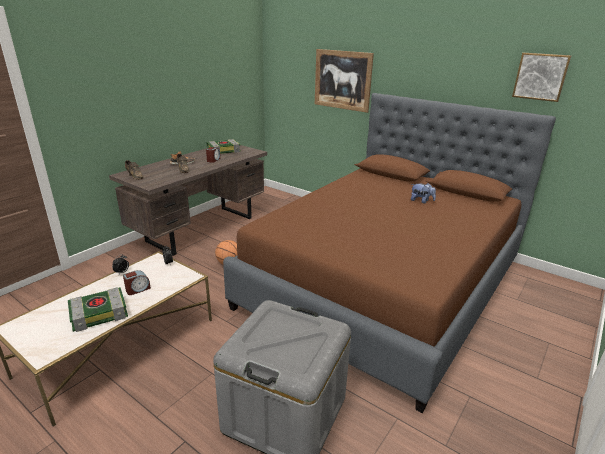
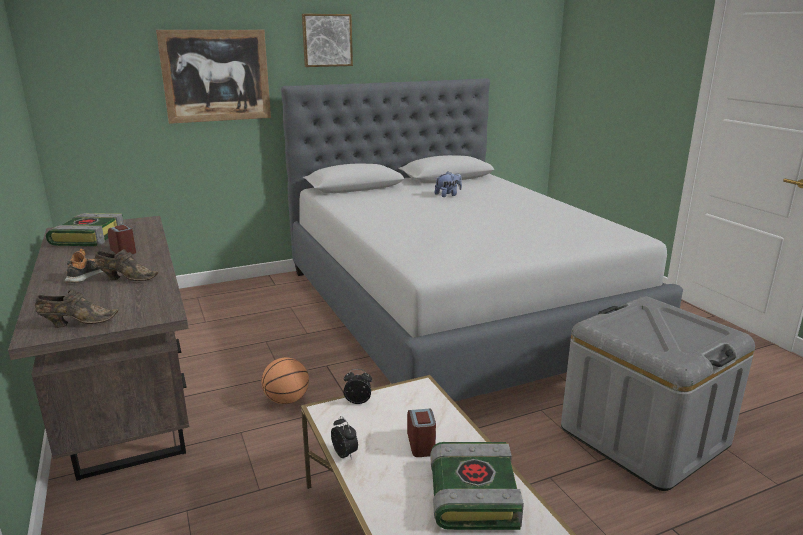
camera: 60 degrees left, 5 degrees down
(384, 284) = (454, 310): brown bed -> grey bed
(540, 76) = (462, 40): picture -> picture (327, 40)

